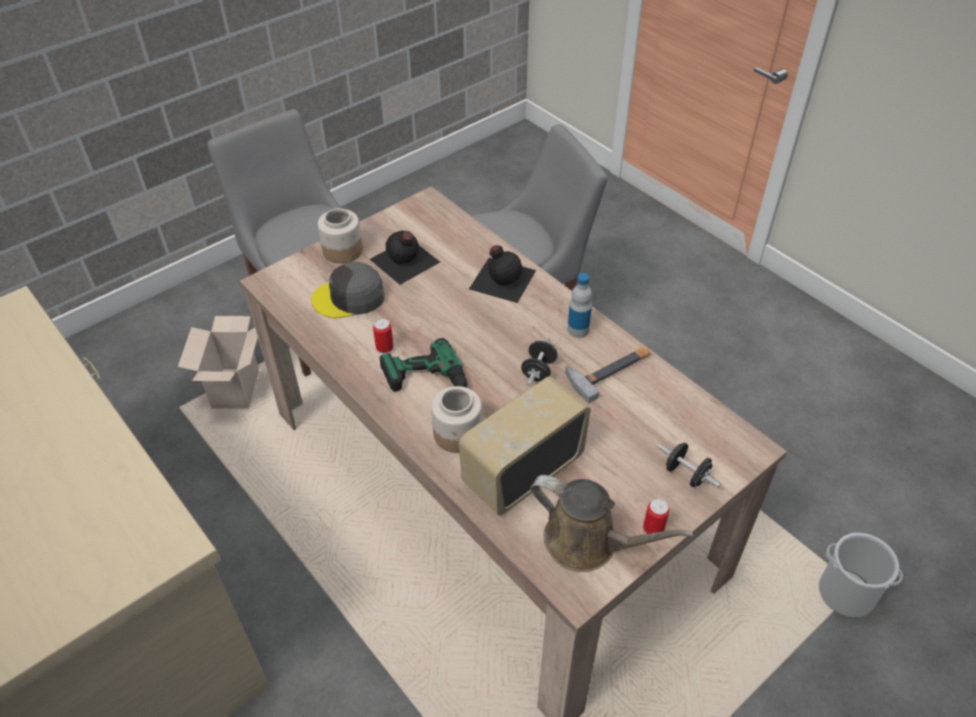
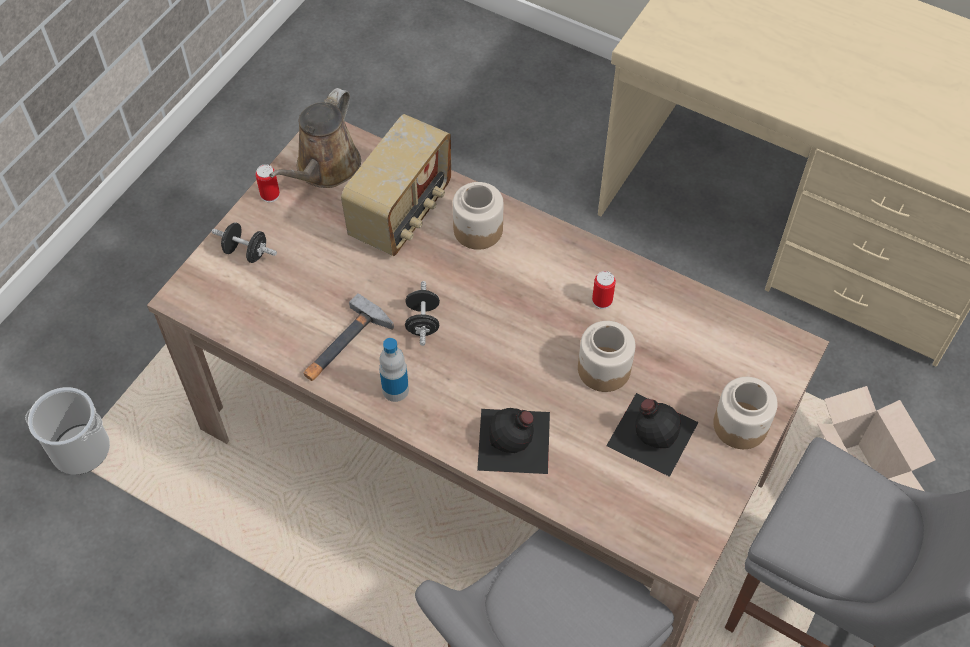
camera: 160 degrees right, 10 degrees up
(349, 297) = (683, 355): grey cap -> none
(413, 304) = (604, 368): none -> jar
(429, 385) = (532, 272): power drill -> none
(588, 543) = (325, 169): brown watering can -> brown watering can turned 75 degrees counterclockwise

